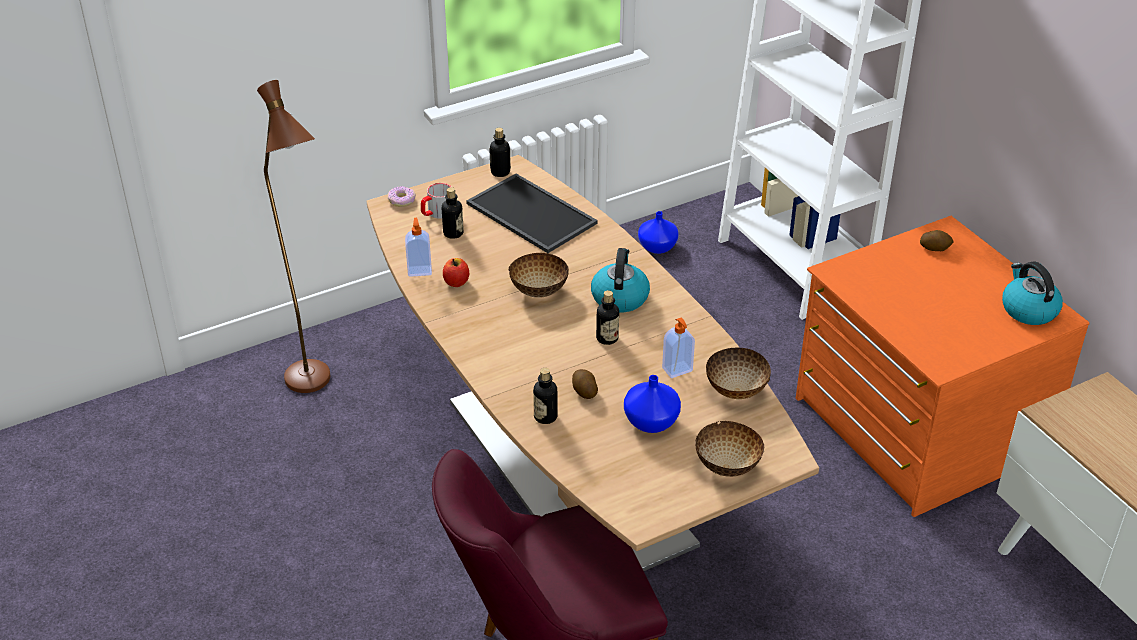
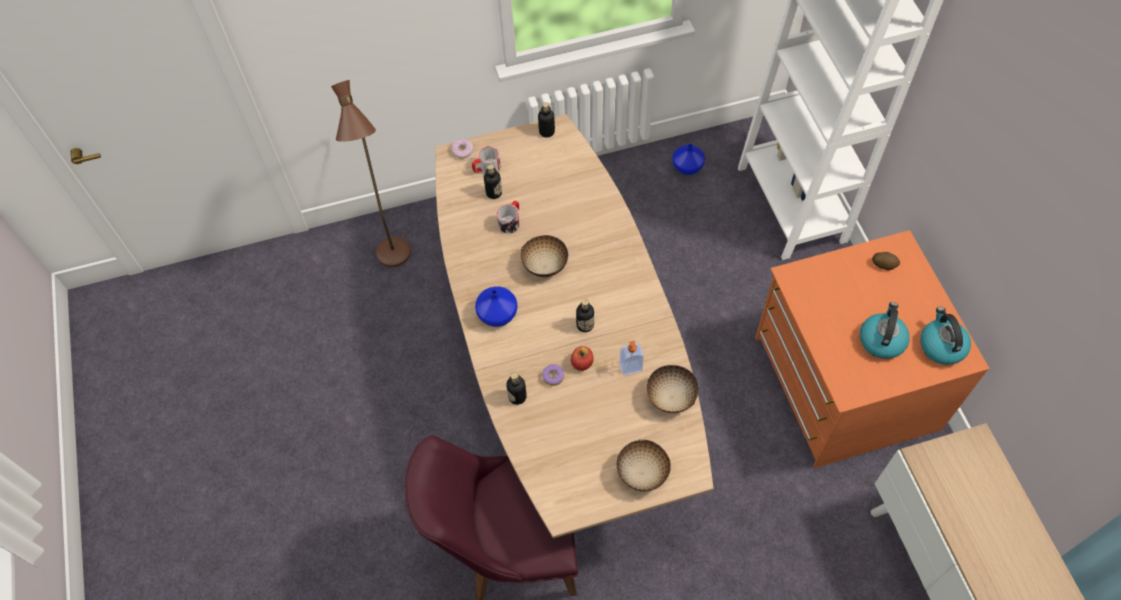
camera: 15 degrees right, 20 degrees up
(419, 270) = (459, 228): soap dispenser -> none
(456, 282) = (484, 246): apple -> apple (582, 363)
(483, 256) = (511, 221): none -> mug
(529, 214) = (558, 181): tray -> none
(584, 391) = (553, 376): potato -> donut
(619, 297) = (606, 283): kettle -> kettle (881, 340)
(652, 422) = (597, 417): blue vase -> blue vase (498, 314)

